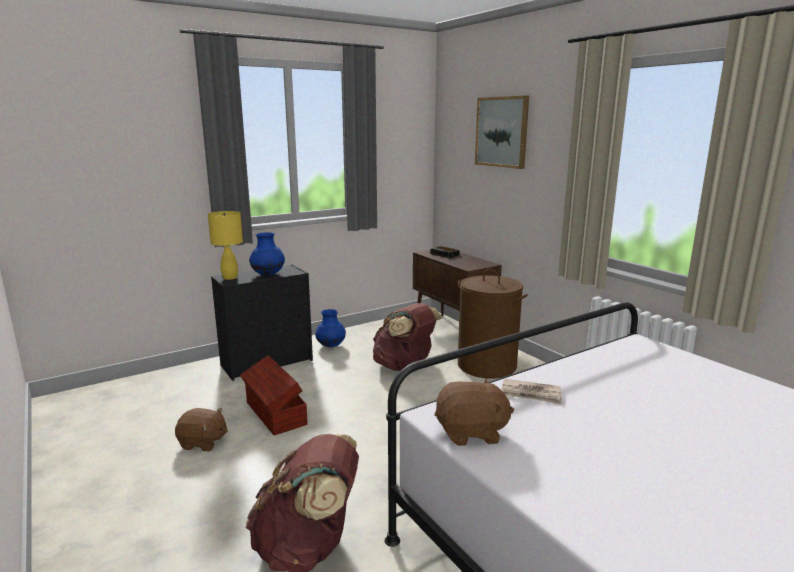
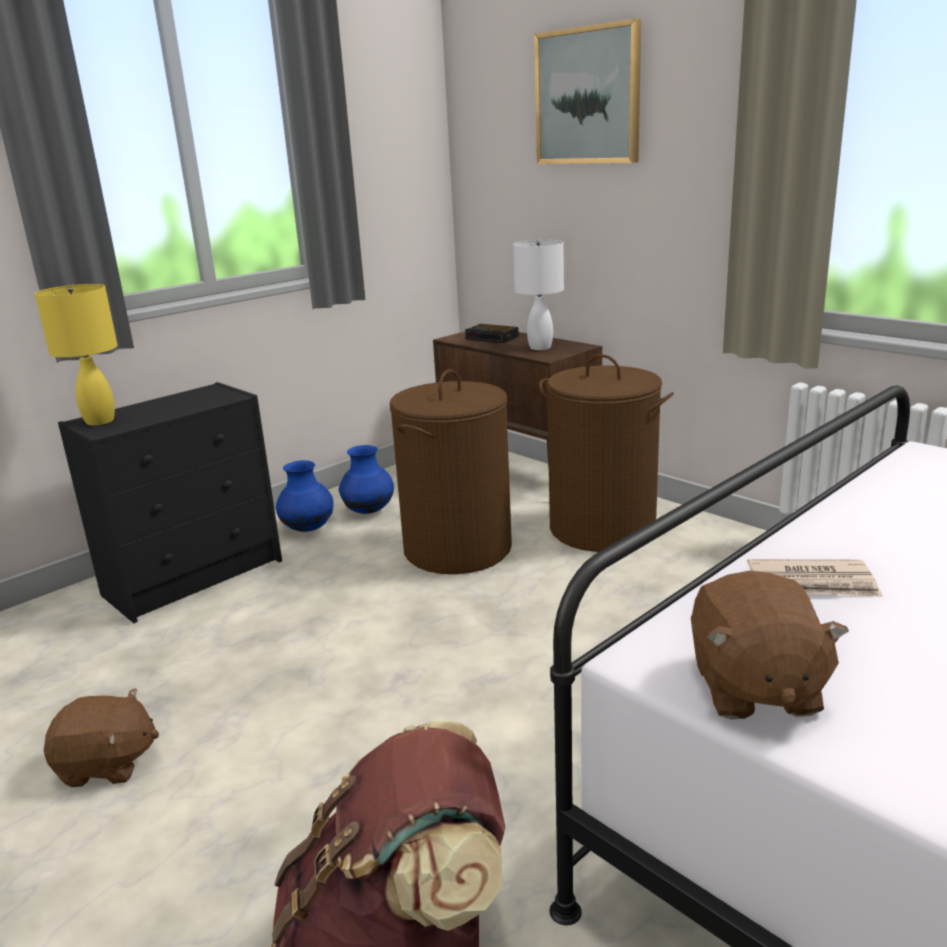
camera: 10 degrees left, 5 degrees up
(268, 274) = (177, 407): blue vase -> blue vase (369, 511)
(275, 414) = (241, 679): brown storage box -> none
(404, 366) = (458, 549): brown backpack -> brown laundry basket
(466, 262) = (539, 347): none -> white table lamp
(471, 433) = (753, 688): brown plush toy -> brown plush toy turned 105 degrees clockwise

